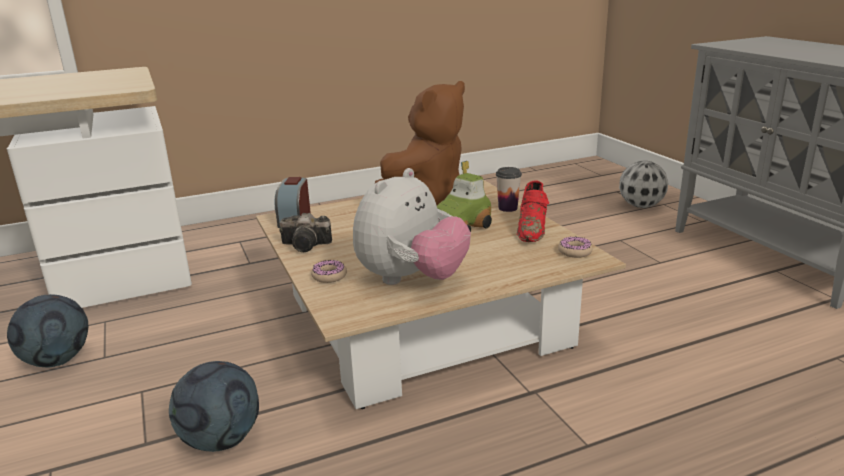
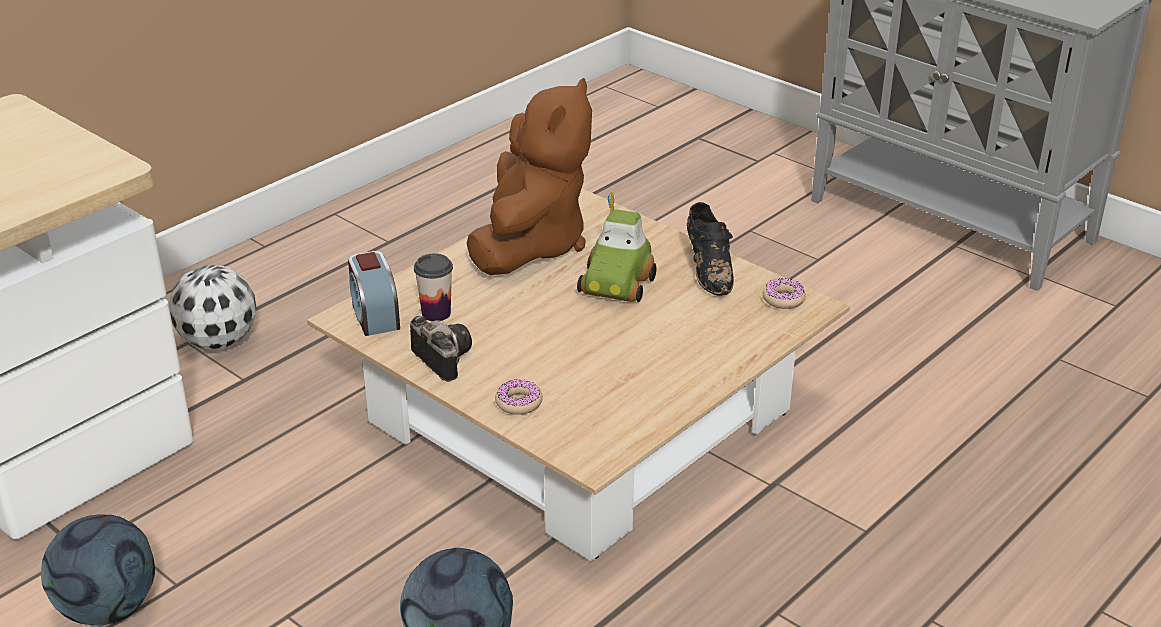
camera: 25 degrees left, 10 degrees up
(308, 245) = (441, 358): camera -> camera turned 105 degrees counterclockwise
(411, 280) = (625, 385): plush toy -> none
(507, 208) = (652, 238): cup -> cup (436, 313)
(532, 229) = (709, 270): red shoe -> black shoe
(641, 206) = (746, 161): football -> football (220, 342)

